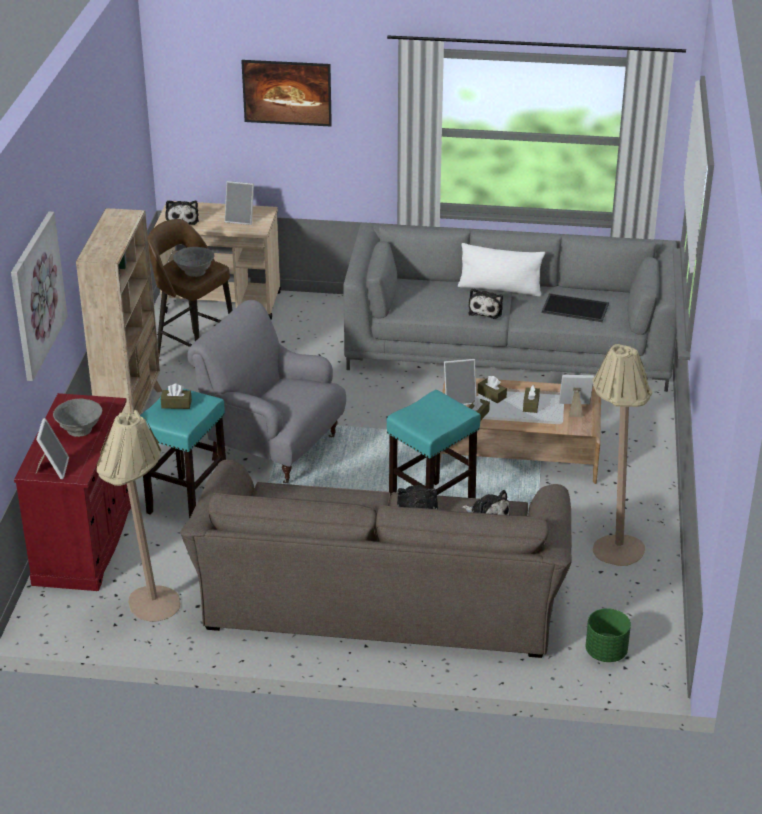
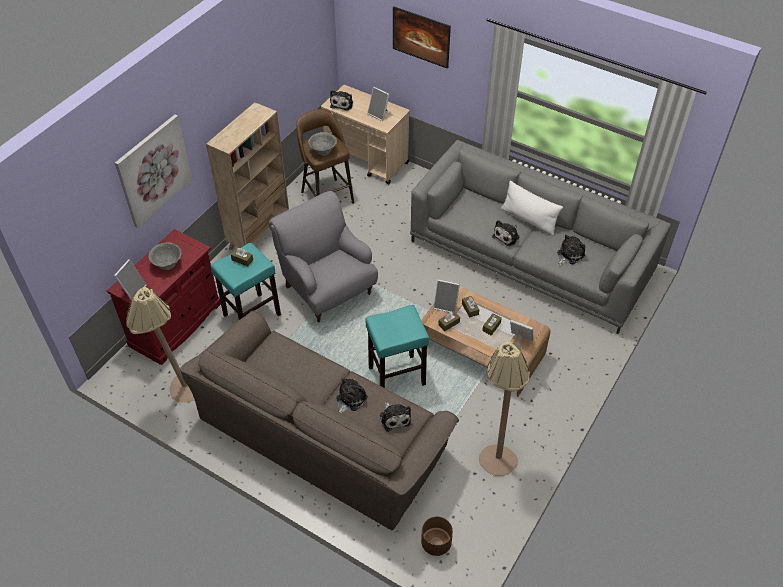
camera: 25 degrees right, 15 degrees up
(574, 309) = (569, 255): tray -> plush toy
(605, 652) = (435, 543): green planter -> brown planter

